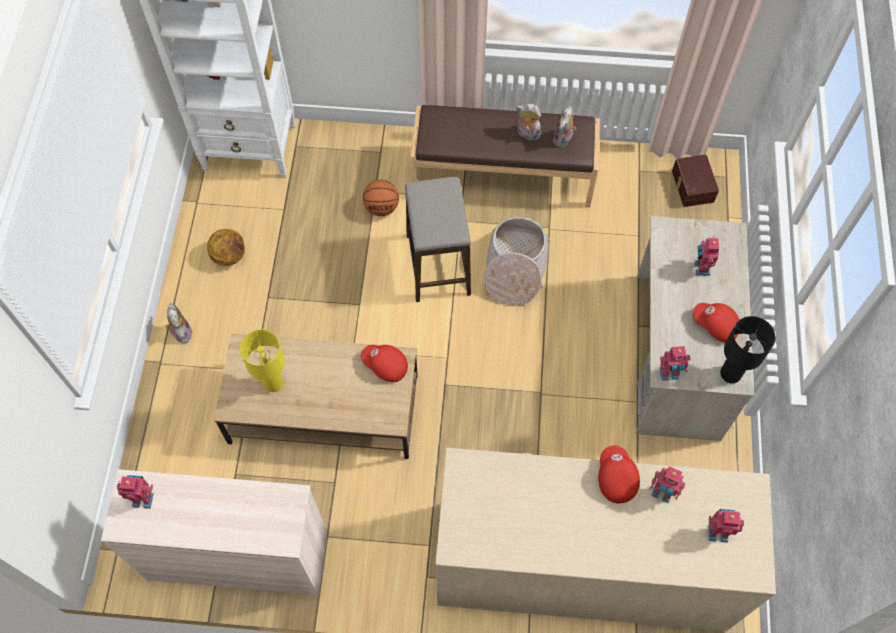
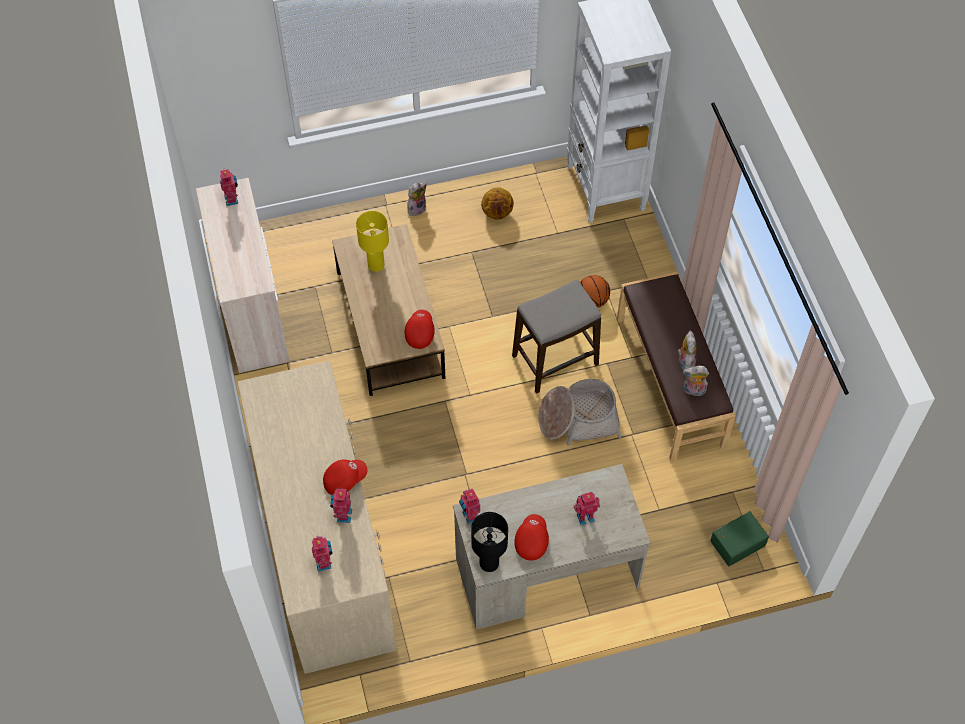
camera: 70 degrees right, 5 degrees down
(691, 186) = (736, 542): brown storage box -> green storage box

